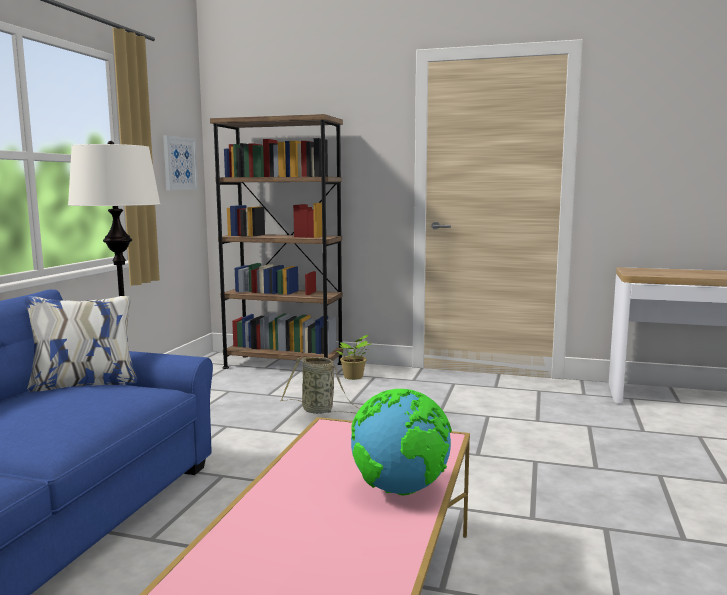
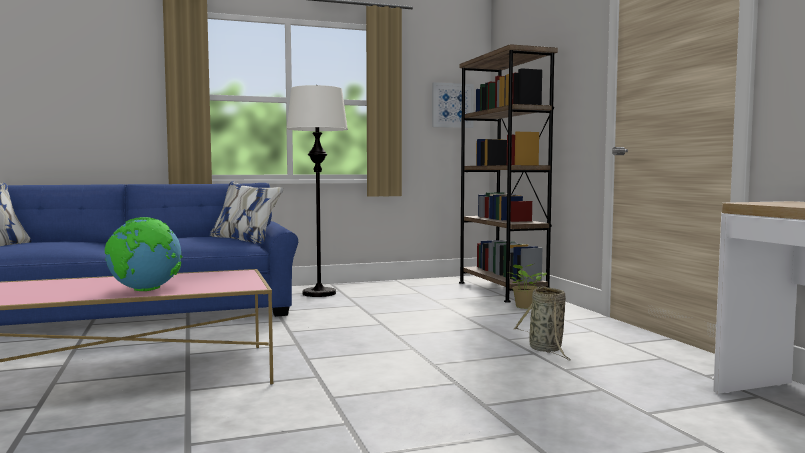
camera: 55 degrees right, 5 degrees down
(320, 411) = (430, 314): basket -> basket (546, 350)

